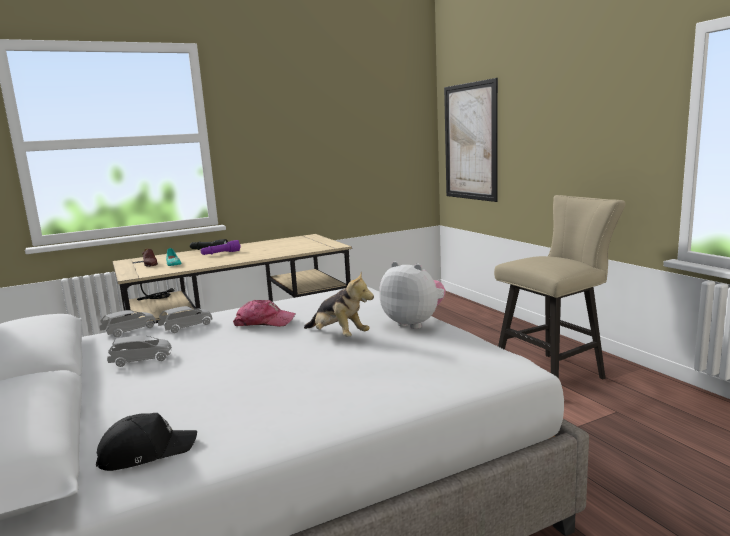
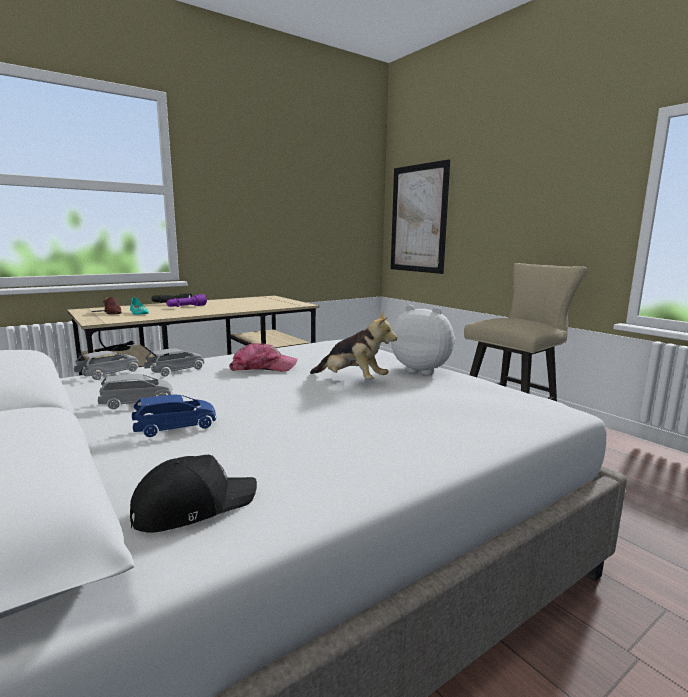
camera: 10 degrees left, 0 degrees up
(162, 384) = (175, 427): none -> blue toy car

